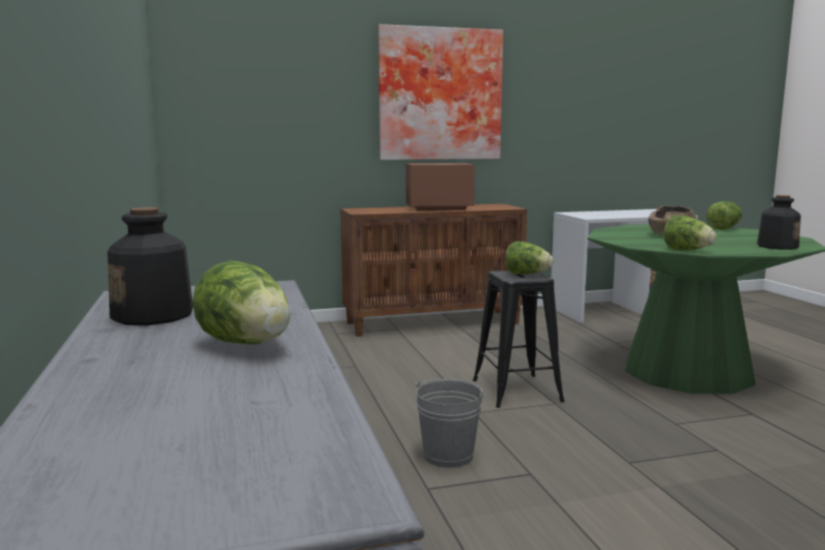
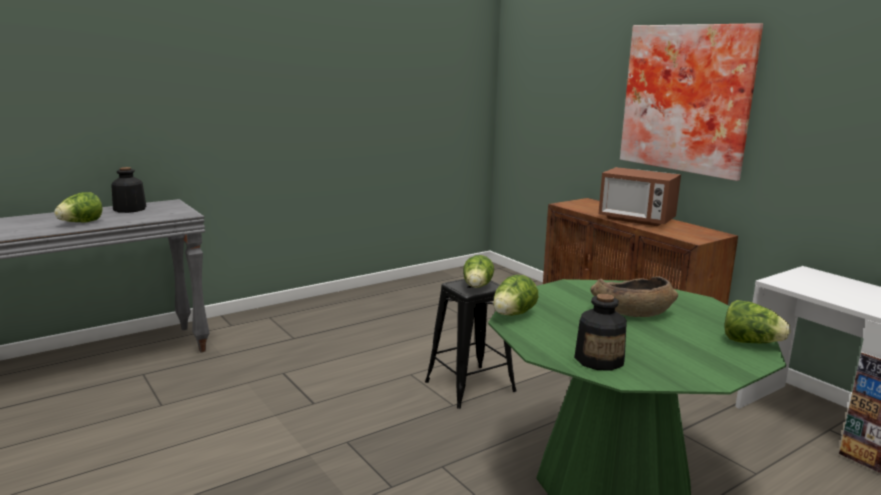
camera: 70 degrees right, 5 degrees up
(439, 208) = (636, 219): microwave -> microwave turned 150 degrees clockwise
(448, 456) = (330, 373): grey bucket -> none

